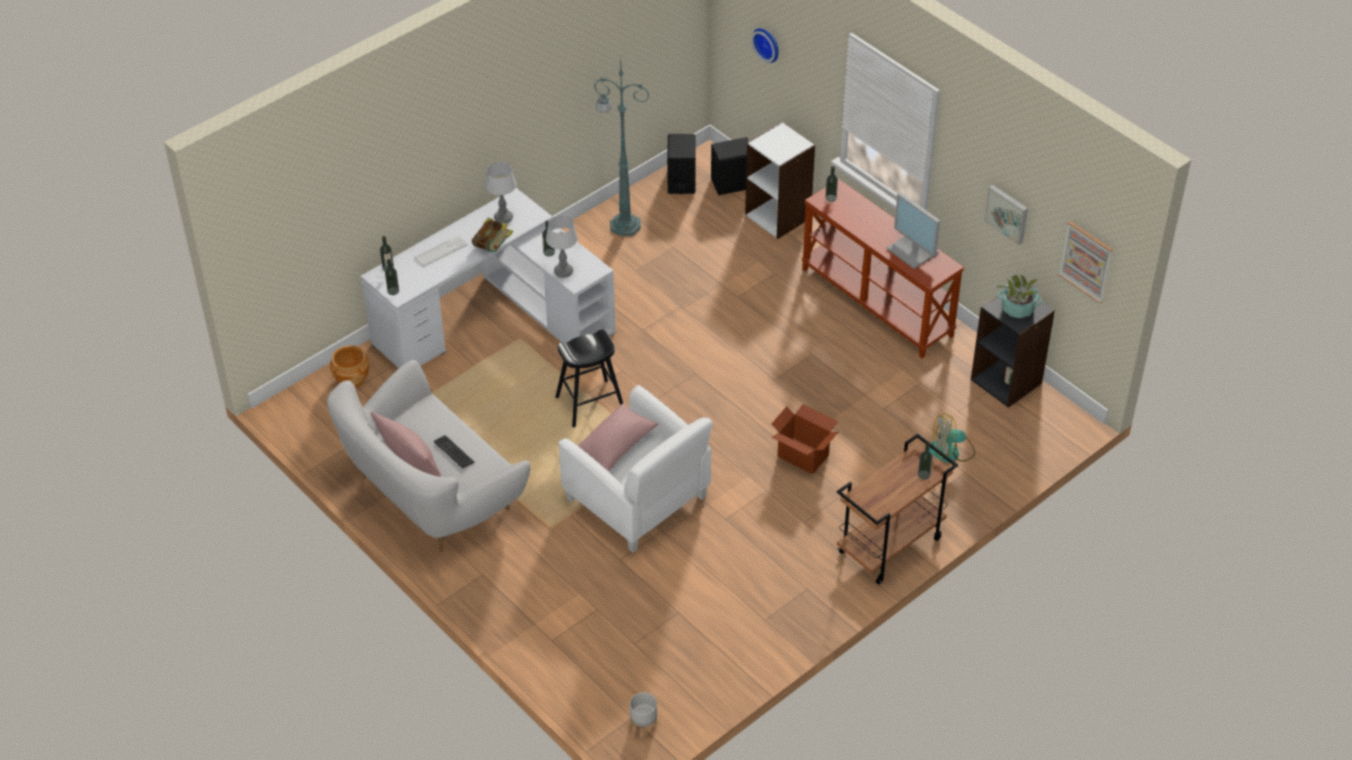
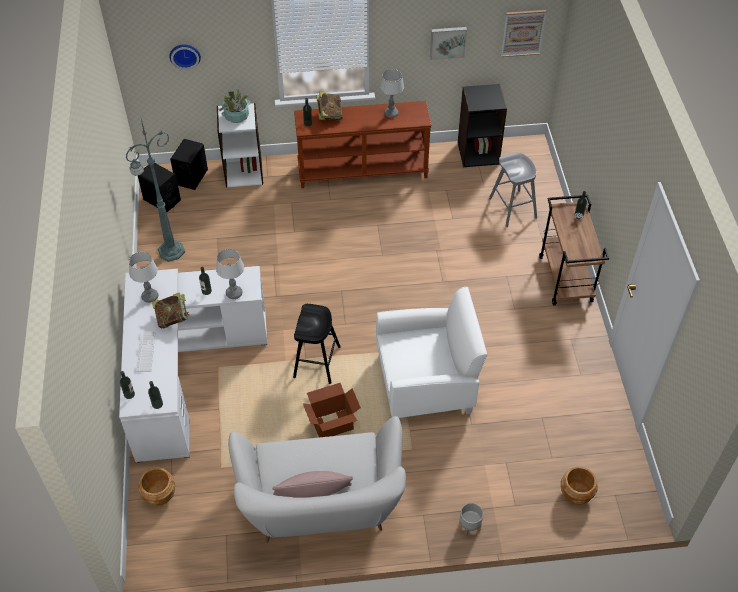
camera: 55 degrees left, 5 degrees up
(454, 452) = (331, 461): keyboard -> none
(606, 684) = (576, 494): none -> brown planter
(614, 448) = (409, 362): pink pillow -> none
(644, 724) = (625, 491): grey planter -> grey planter (469, 526)
(803, 455) = (458, 277): cardboard box -> cardboard box (332, 424)
(860, 207) = (329, 115): none -> book
(913, 251) = (391, 113): monitor -> table lamp
(951, 451) = (512, 208): fan -> grey stool
(1017, 308) = (484, 97): potted plant -> potted plant (236, 116)

